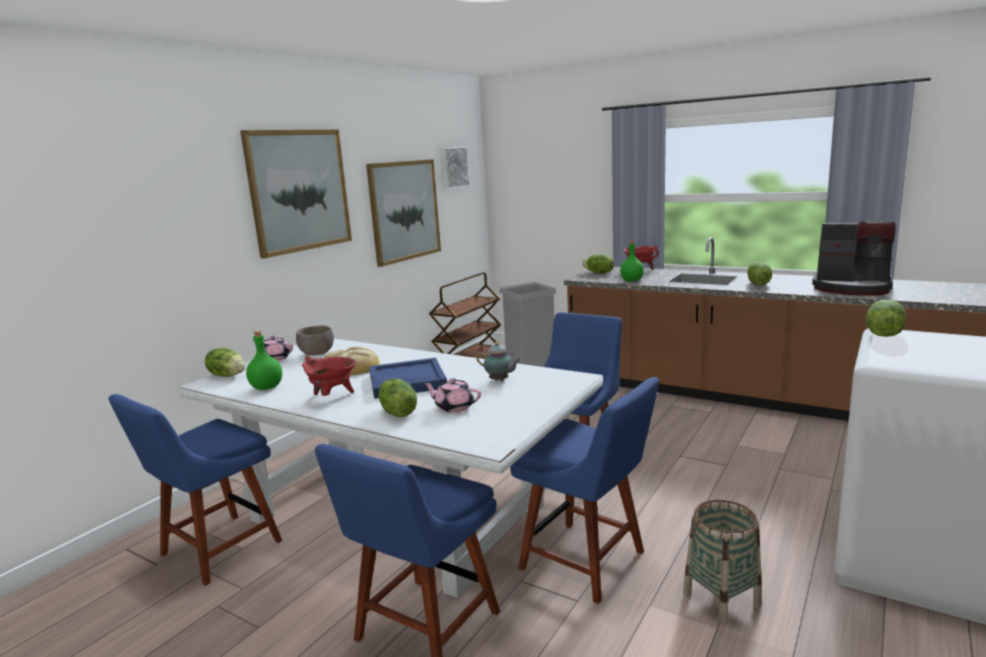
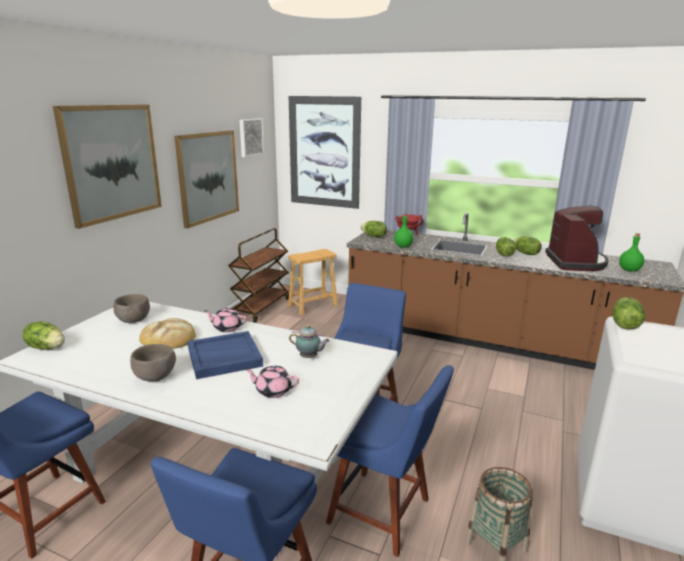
camera: 10 degrees left, 5 degrees up
(266, 388) = (87, 364): green bottle -> green bottle (629, 270)
(275, 358) = (92, 325): pink teapot -> pink teapot (227, 328)
(332, 397) = (155, 377): red cooking pot -> brown bowl
(397, 413) = (220, 398): lettuce -> lettuce (525, 253)
(530, 364) = (313, 306): grey trash can -> brown stool
(540, 181) = (324, 152): none -> picture
(852, 288) = (576, 262): coffee machine -> coffee machine turned 105 degrees counterclockwise

